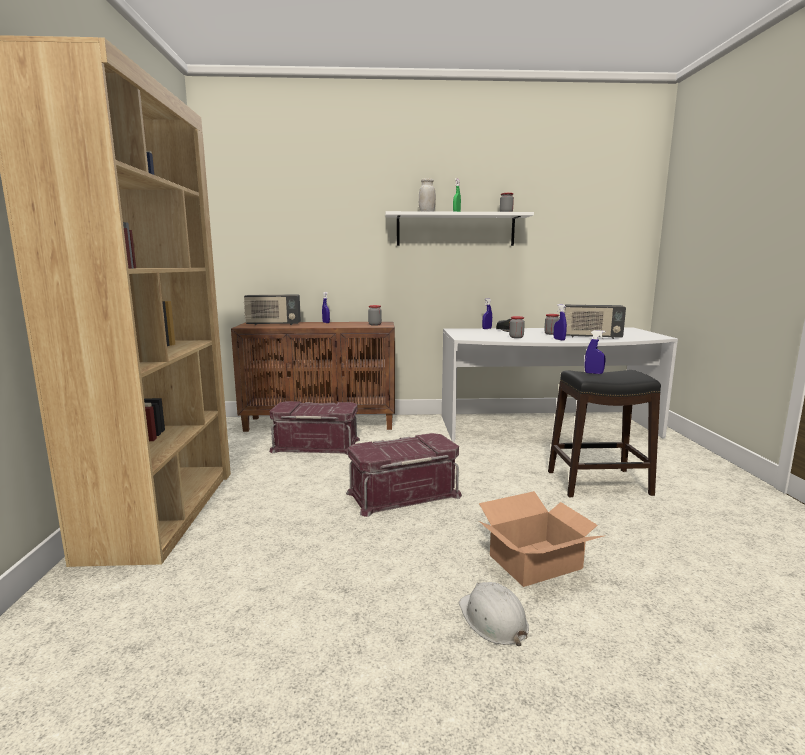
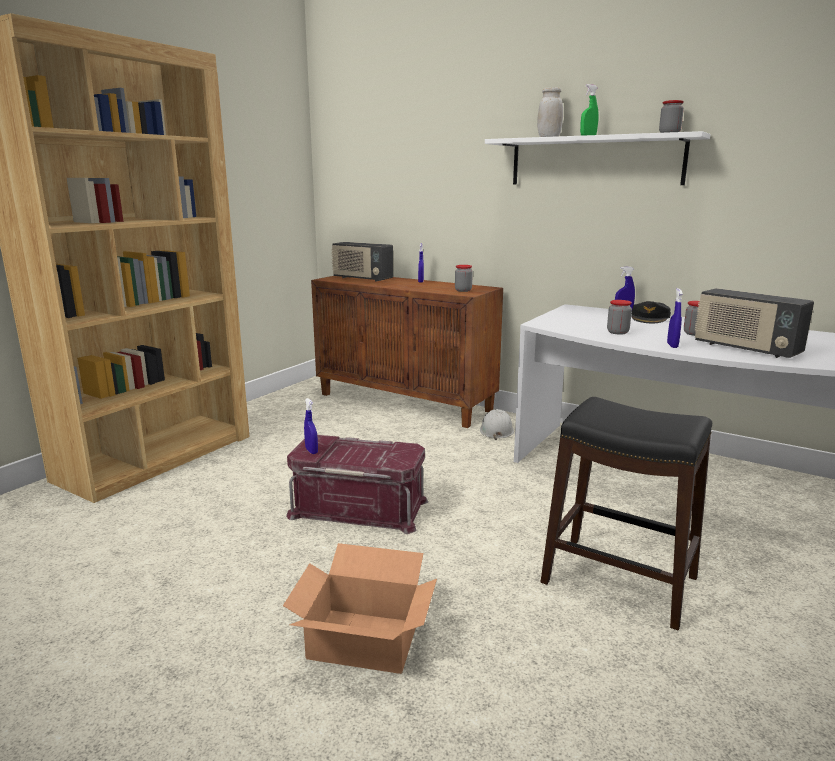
camera: 35 degrees right, 5 degrees up
(316, 445) = (363, 426): red storage box -> none
(493, 619) = (225, 674): white hard hat -> white hard hat (496, 430)
(593, 373) = (616, 410): blue spray bottle -> blue spray bottle (311, 451)

